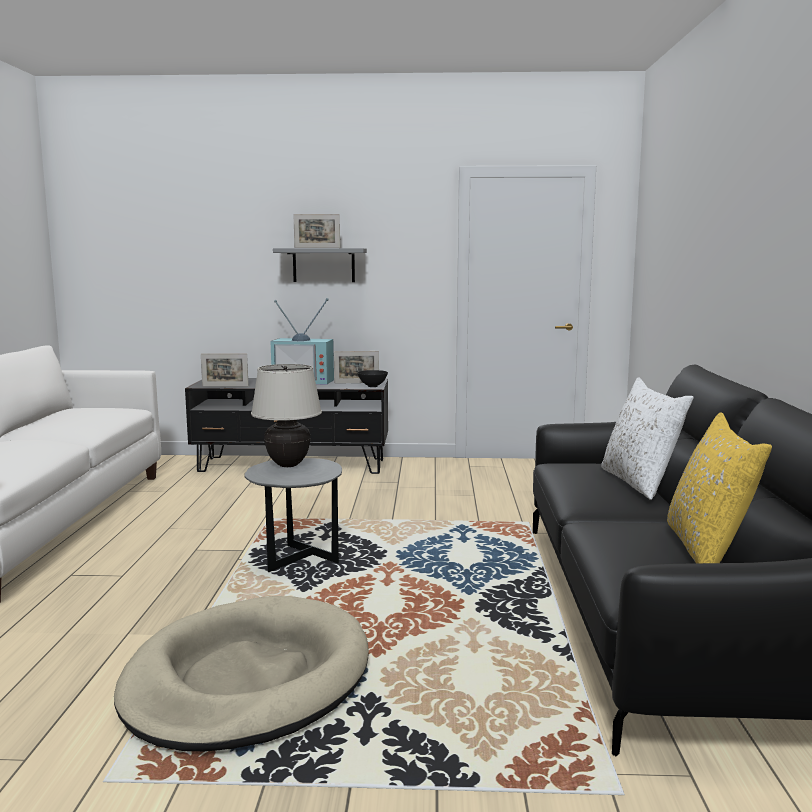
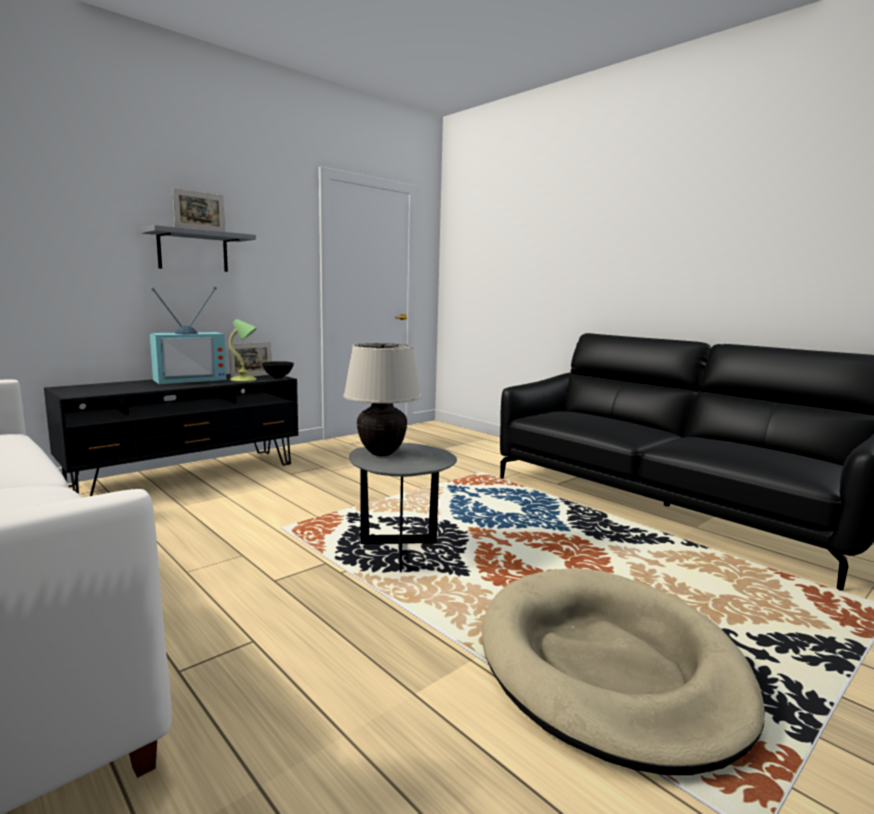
camera: 45 degrees left, 0 degrees up
(225, 386) = (111, 392): picture frame -> none
(337, 386) = (244, 380): none -> table lamp
(640, 483) = (614, 418): white pillow -> none
(708, 550) = (755, 444): yellow pillow -> none

